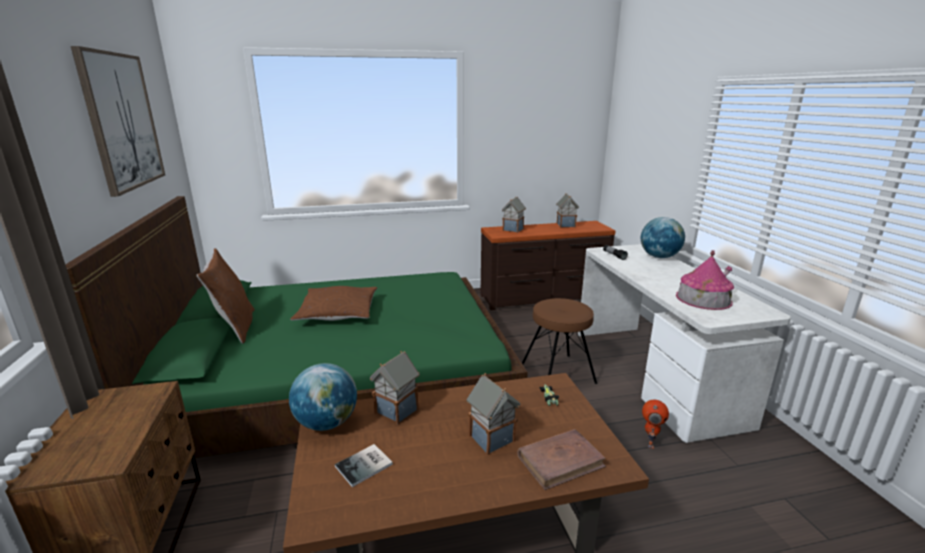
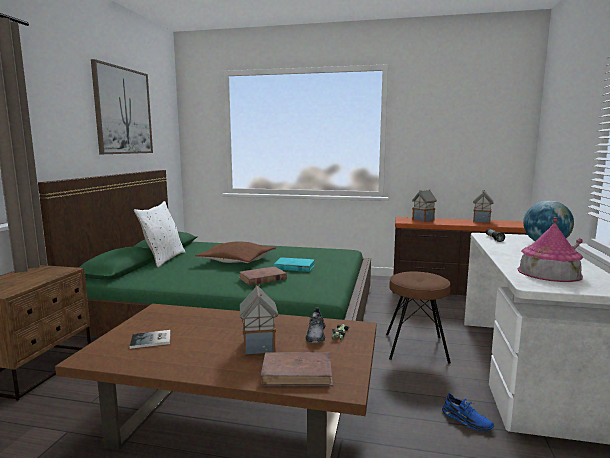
camera: 25 degrees right, 10 degrees down
(235, 327) = (163, 259): brown pillow -> white pillow
(327, 423) = (156, 314): globe -> none
(397, 410) = (210, 317): toy house -> none
(399, 337) = (262, 278): none -> brown book
(415, 311) = (294, 267): none -> turquoise book
(529, 405) = (316, 335): none -> grey shoe
(649, 441) = (466, 420): toy robot -> blue shoe

